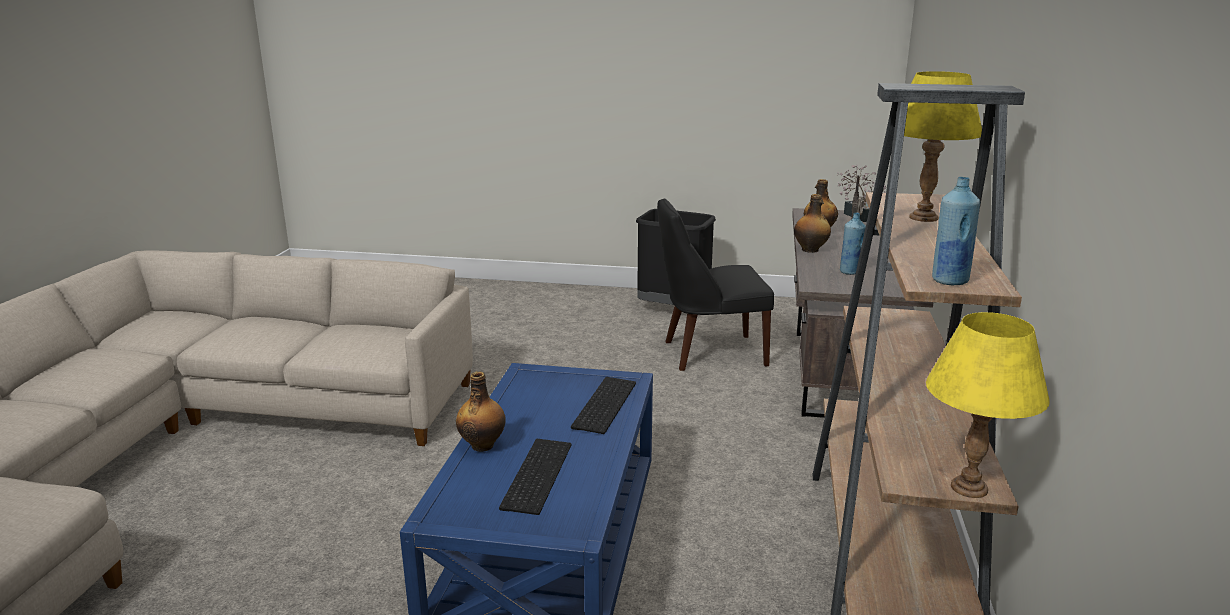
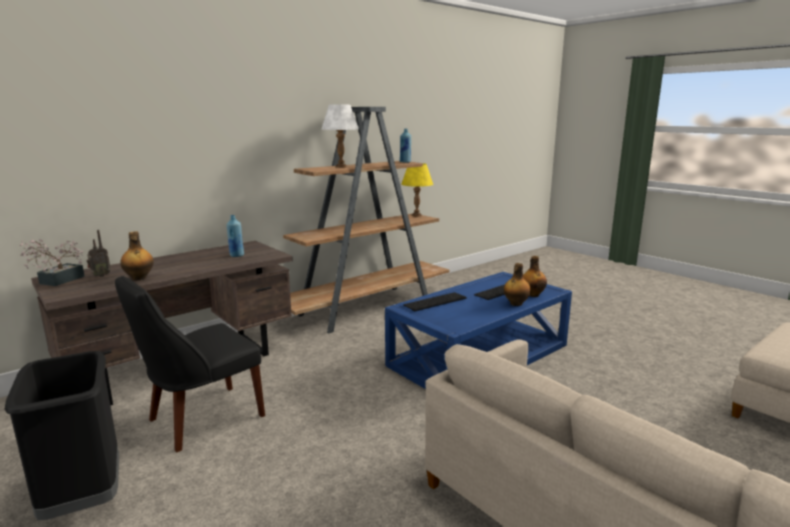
camera: 140 degrees left, 5 degrees down
(709, 353) = (201, 419): black chair -> black chair turned 105 degrees clockwise
(810, 250) = (200, 269): bottle -> bottle (532, 295)
(924, 218) = (341, 167): yellow table lamp -> white table lamp

